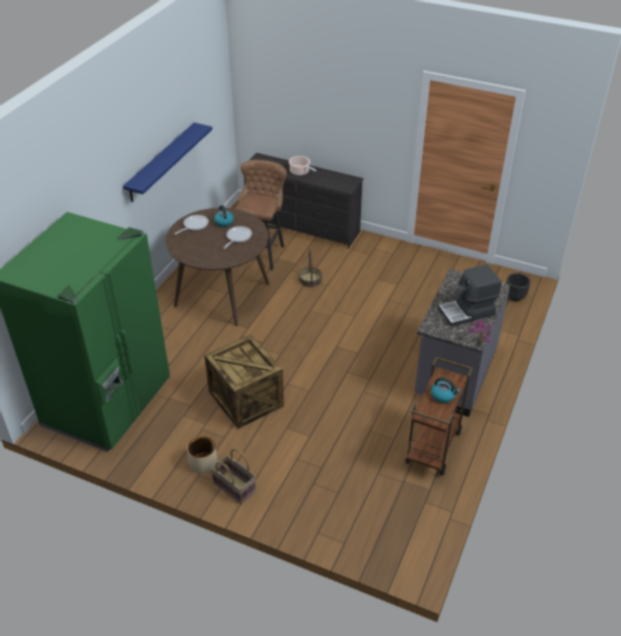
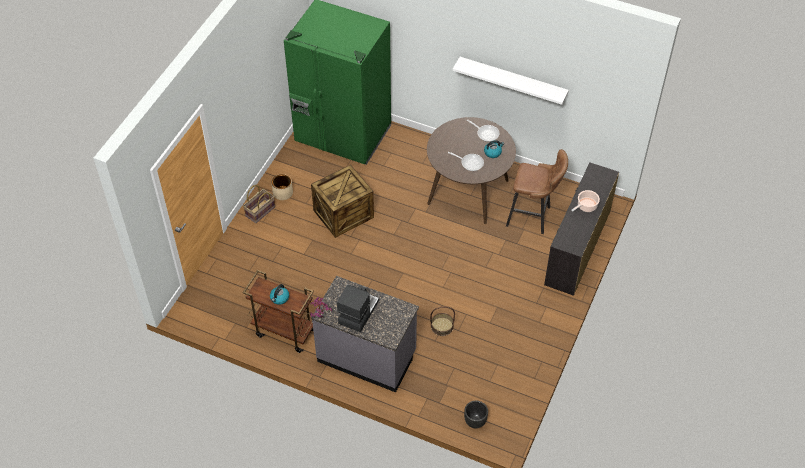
camera: 90 degrees right, 10 degrees up
(161, 162) = (512, 80): blue shelf -> white shelf
(310, 280) = (492, 254): basket -> basket (442, 326)
(467, 312) = (358, 312): coffee machine -> coffee machine turned 45 degrees clockwise

